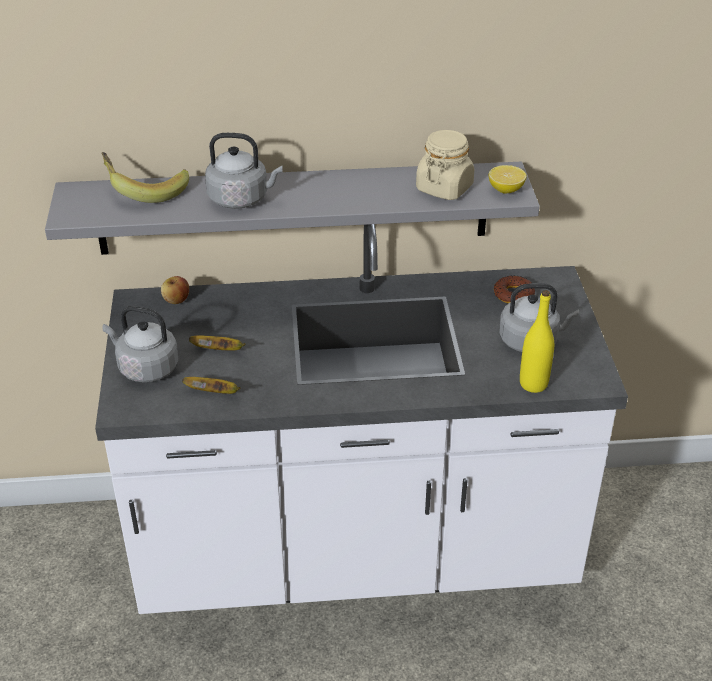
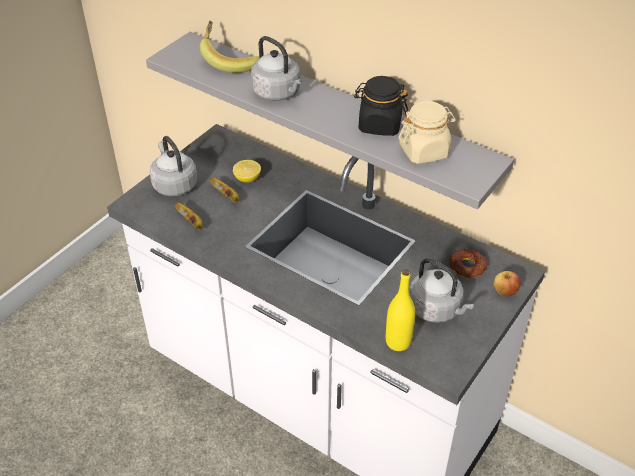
camera: 40 degrees right, 5 degrees up
(176, 300) = (241, 149): apple -> apple (505, 291)
(376, 184) = (379, 125): none -> black jar
(506, 190) = (468, 175): lemon -> lemon (247, 179)

